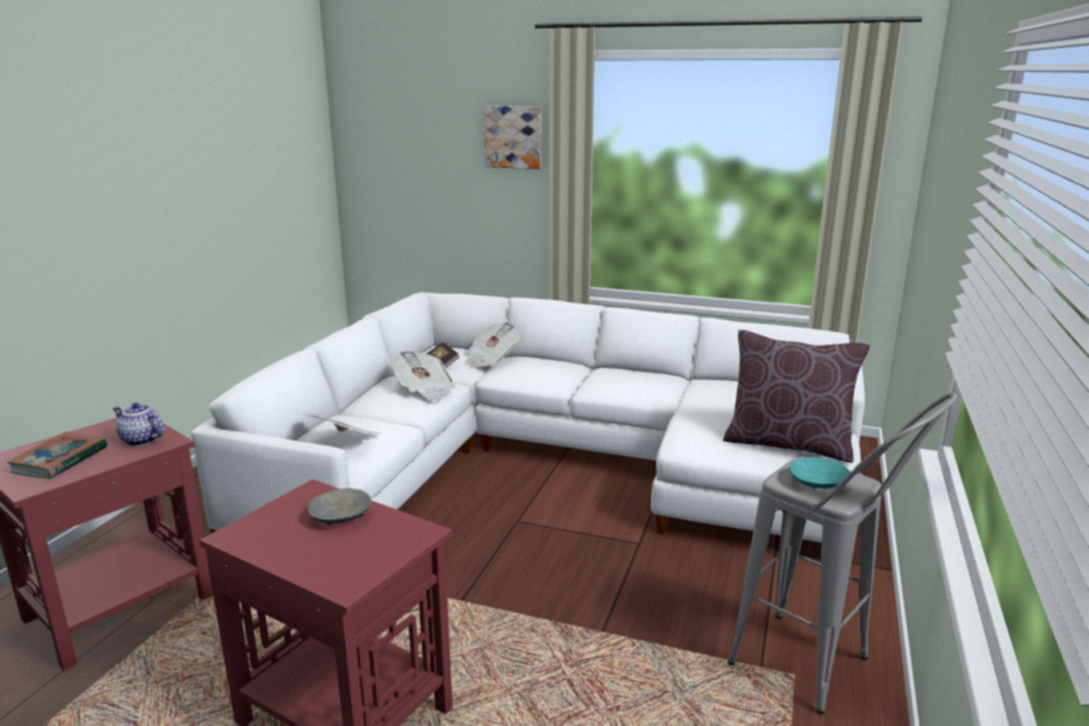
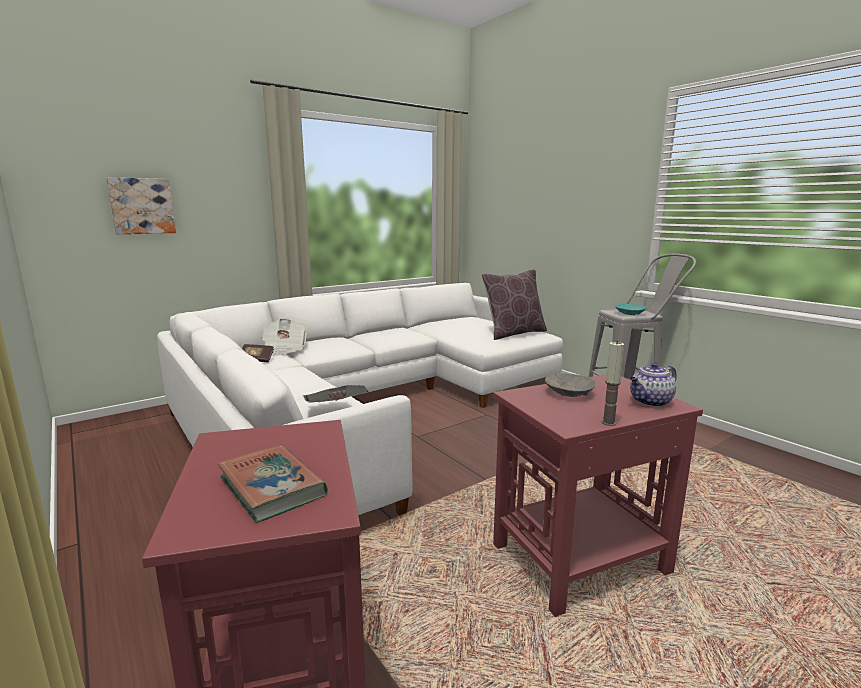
camera: 55 degrees left, 5 degrees down
(140, 440) = (293, 440): teapot -> teapot (650, 402)
(256, 554) = (608, 422): none -> candle
(424, 391) = (292, 374): newspaper -> none
(513, 137) = (228, 173): picture -> picture (142, 206)

